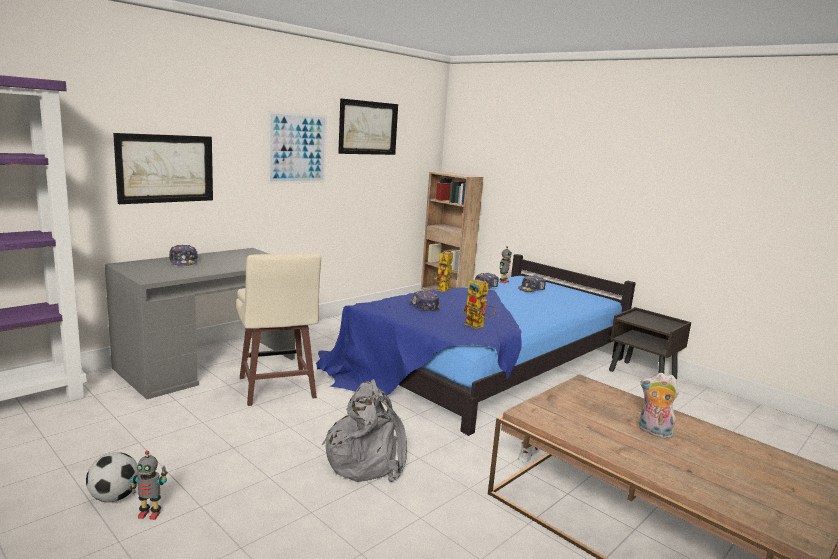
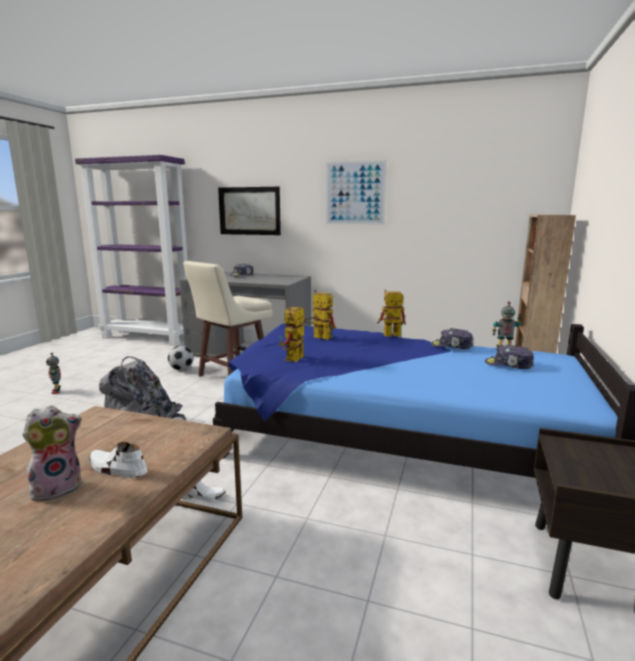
camera: 65 degrees right, 0 degrees up
(115, 497) = (72, 380): football -> football (181, 369)
(368, 128) = (441, 168): picture -> none
(423, 306) = (318, 337): cap -> toy robot
(632, 413) = (117, 469): none -> white shoe
(653, 432) = (58, 487): plush toy -> plush toy turned 45 degrees clockwise

